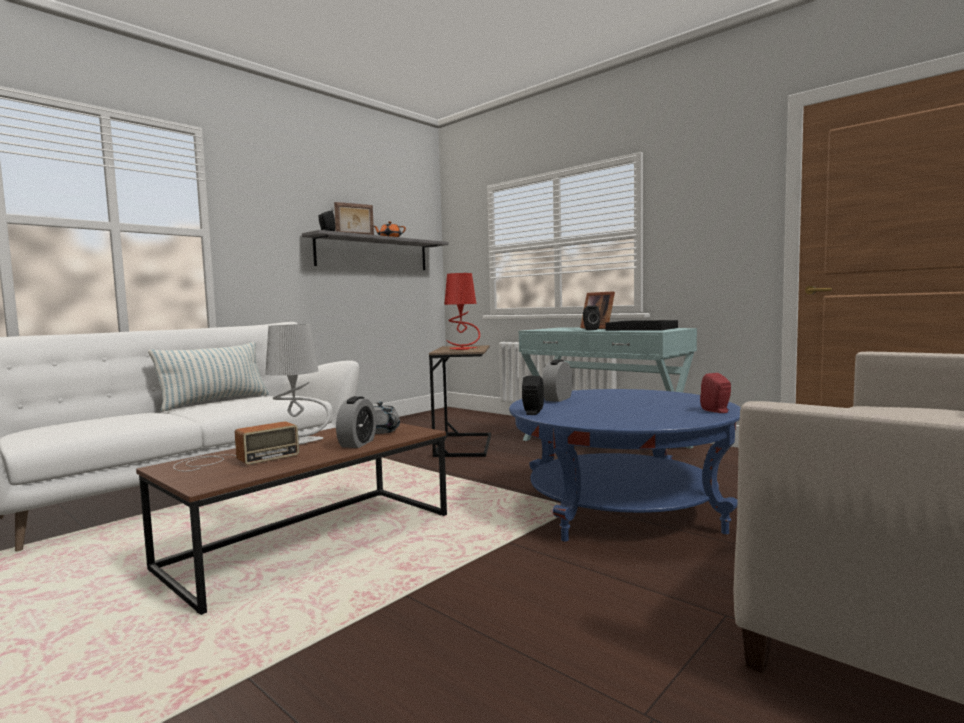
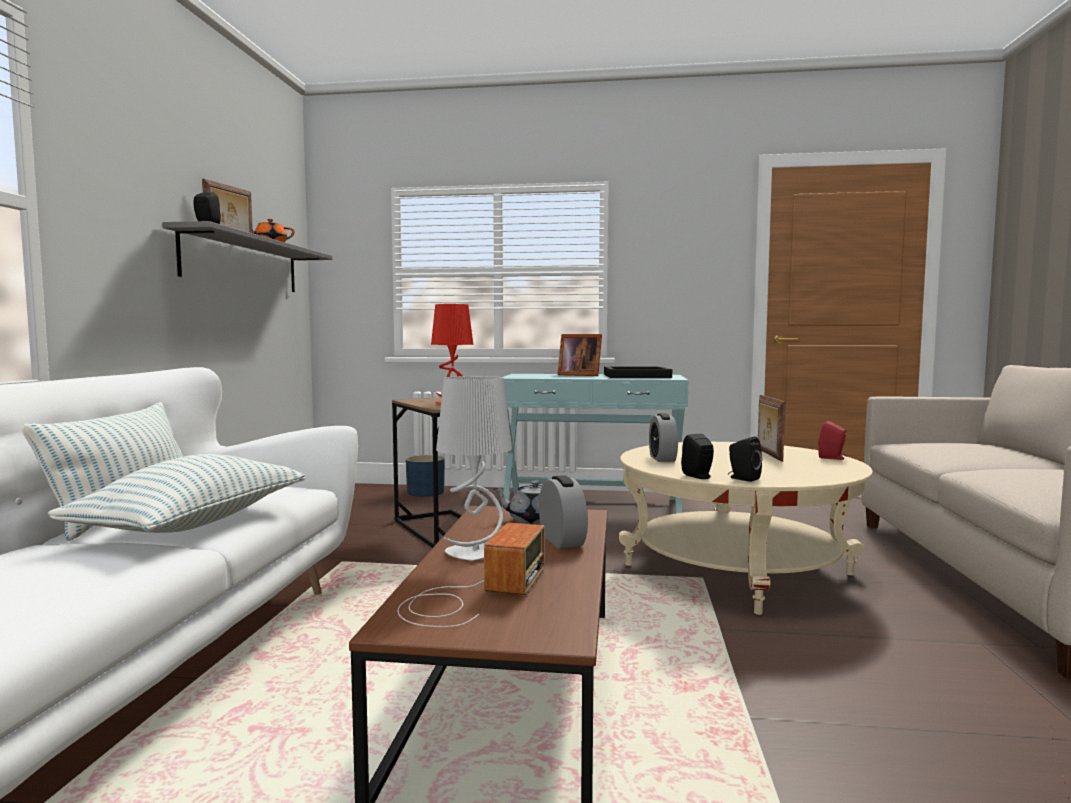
camera: 35 degrees left, 0 degrees up
(215, 410) = (194, 524): none -> pillow
(501, 420) = (426, 492): none -> blue planter
(590, 329) = (584, 377): black speaker -> black speaker (742, 478)
(621, 507) = (736, 569): blue coffee table -> beige coffee table
(663, 403) = (768, 455): none -> picture frame

